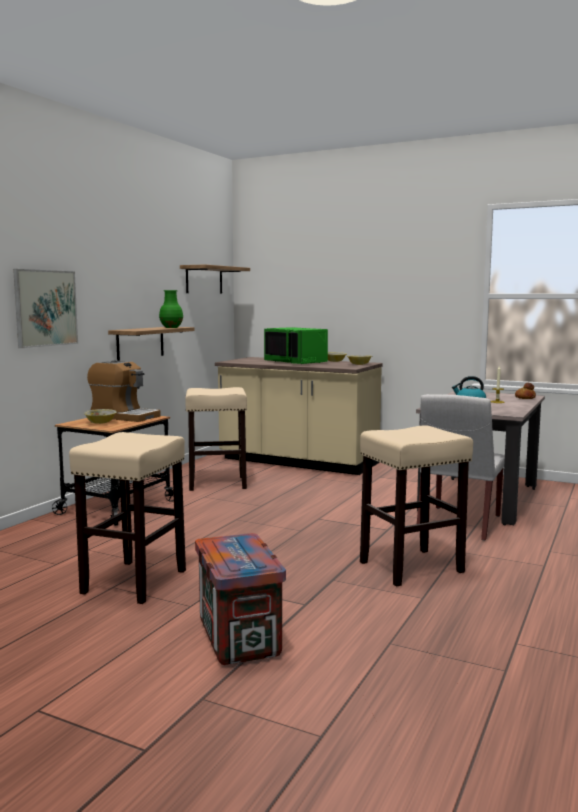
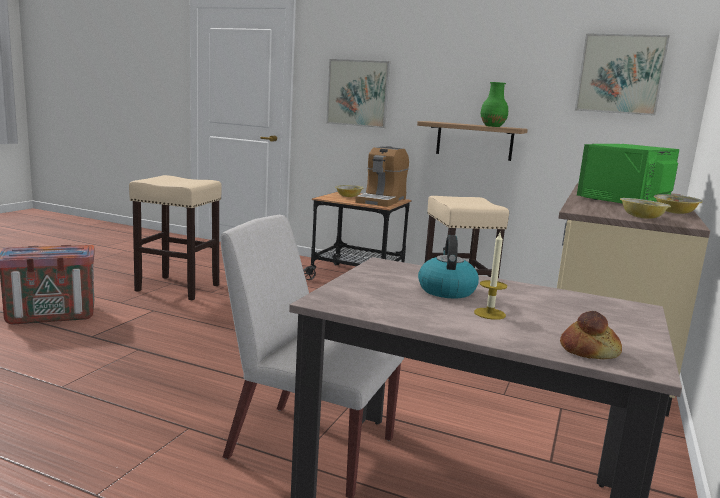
camera: 85 degrees right, 5 degrees up
(204, 280) = (620, 74): shelf -> picture
(412, 567) = (149, 390): beige stool -> none

